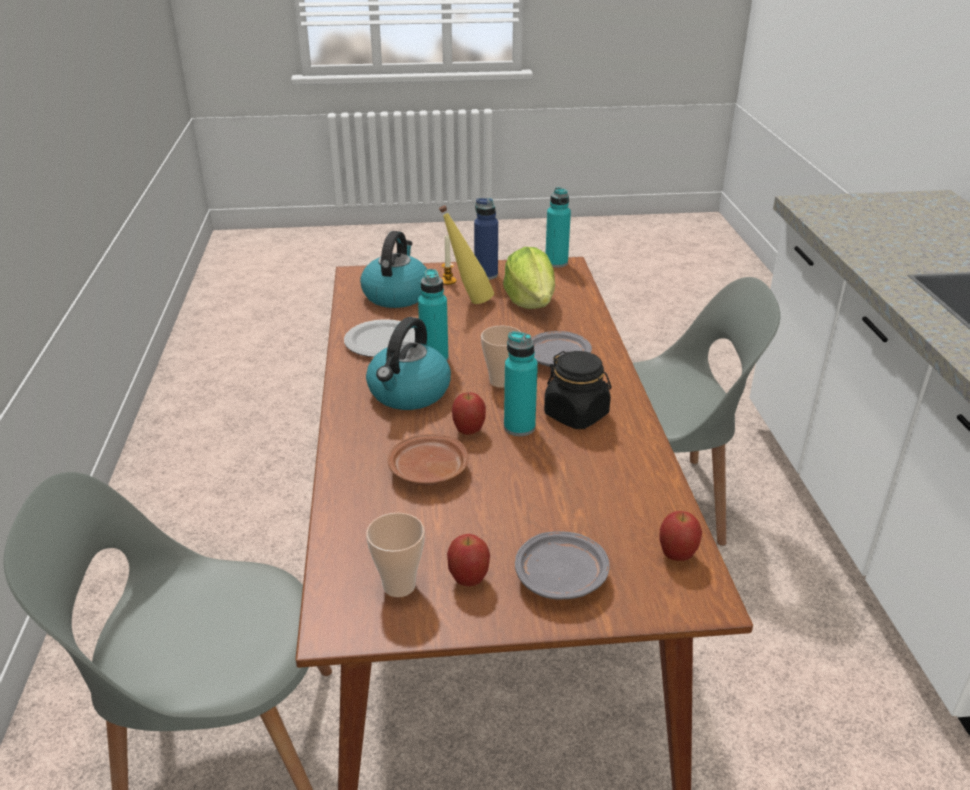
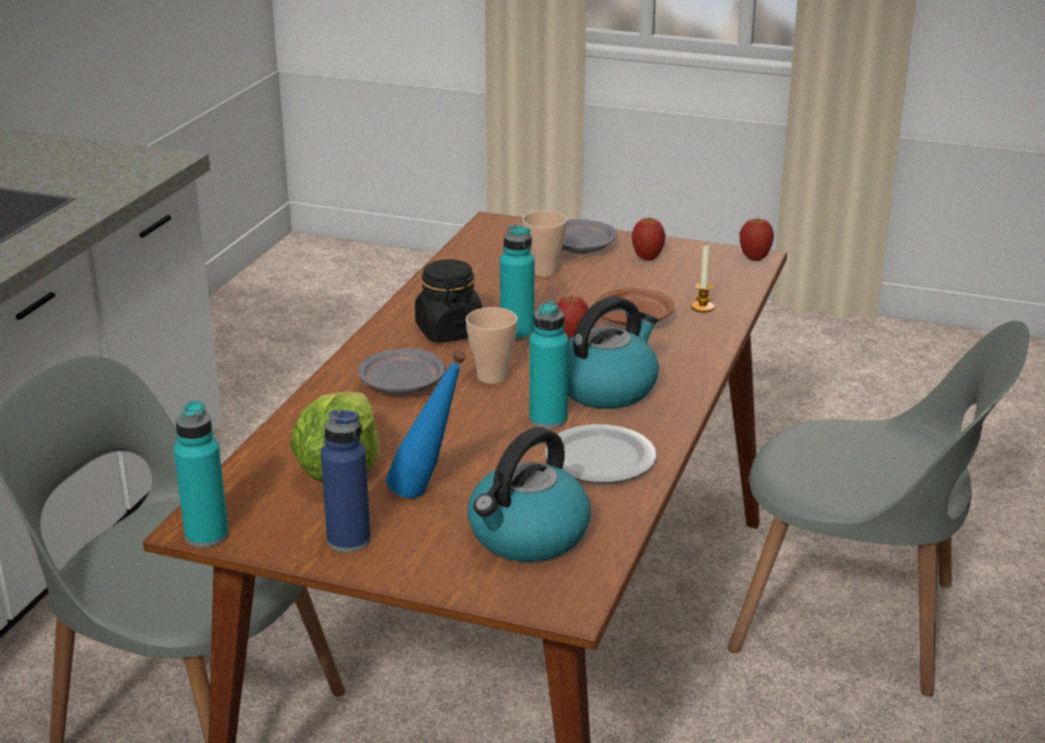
camera: 155 degrees left, 5 degrees down
(399, 585) = (700, 265): cup -> cup (544, 271)
(448, 281) = (423, 543): candle -> candle (702, 307)
(467, 301) = (428, 495): yellow bottle -> blue bottle
(676, 556) = (485, 240): apple -> apple (754, 258)

